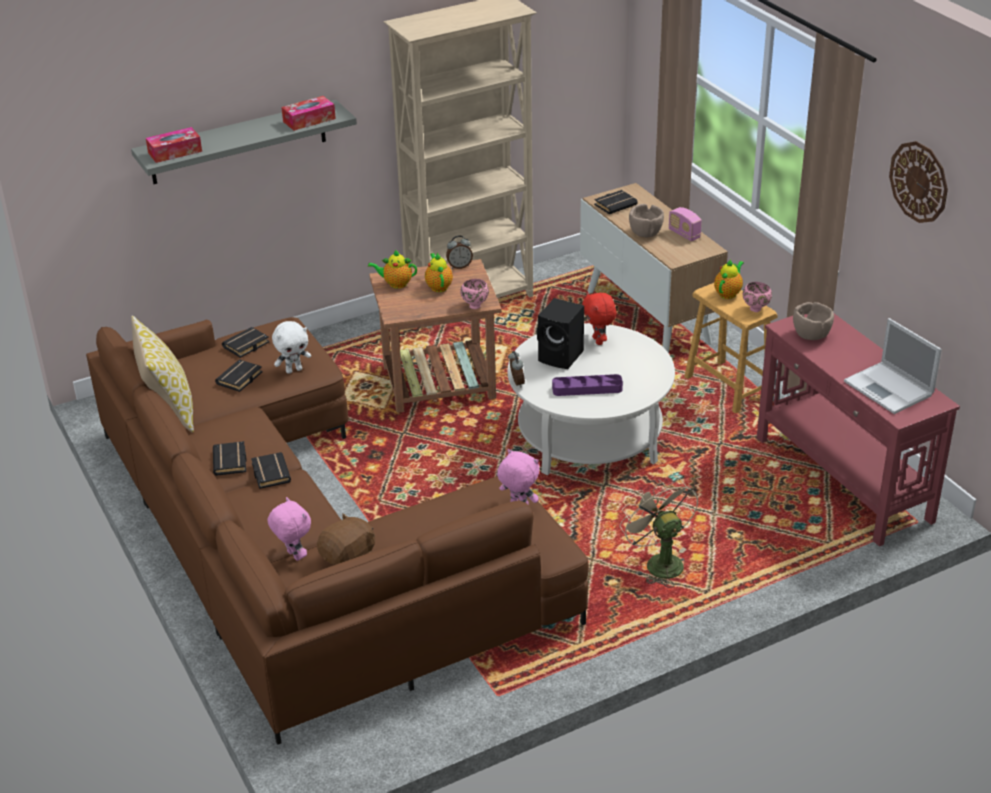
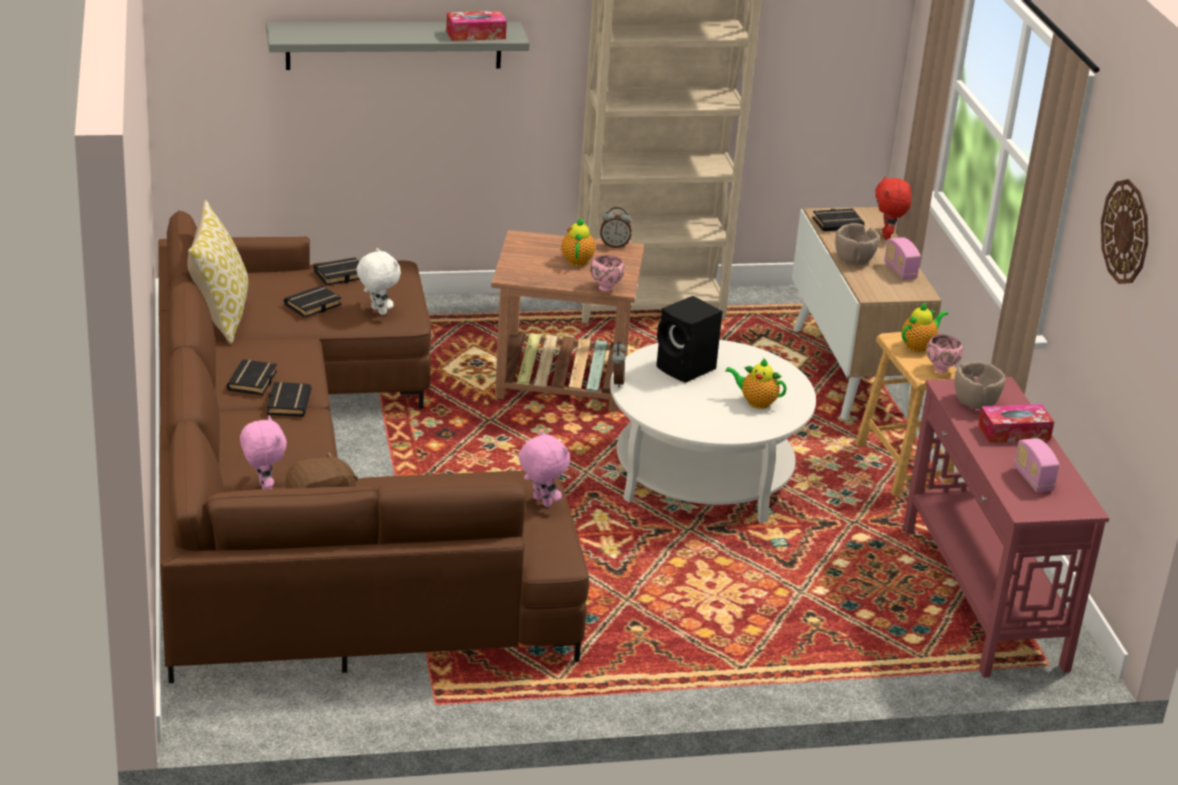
camera: 15 degrees right, 5 degrees down
(175, 152) = (309, 34): tissue box -> tissue box (1014, 432)
(294, 370) = (377, 311): white plush toy -> white plush toy turned 120 degrees counterclockwise
(395, 284) = (530, 246): teapot -> teapot (756, 402)
(587, 388) = (695, 407): purple tray -> none
(599, 341) = (740, 363): red plush toy -> red plush toy (887, 236)
(658, 562) = (704, 623): beige fan -> none
(889, 389) = (1033, 479): laptop -> radio

